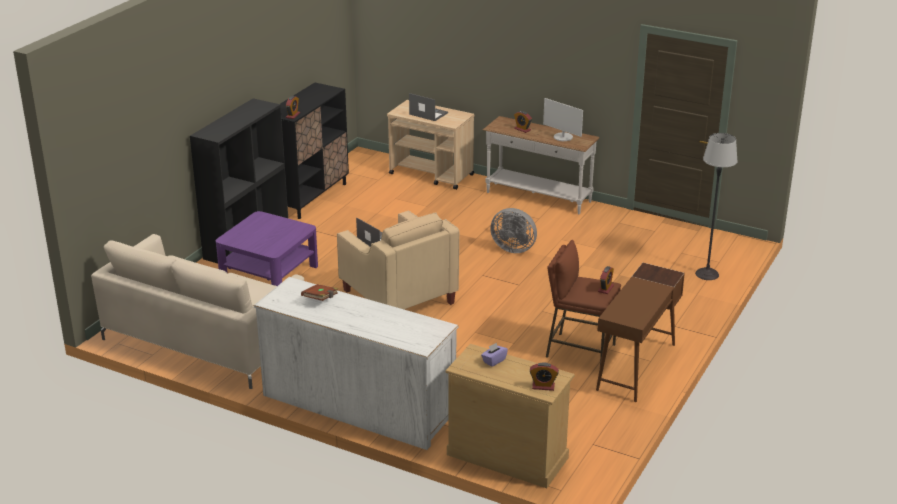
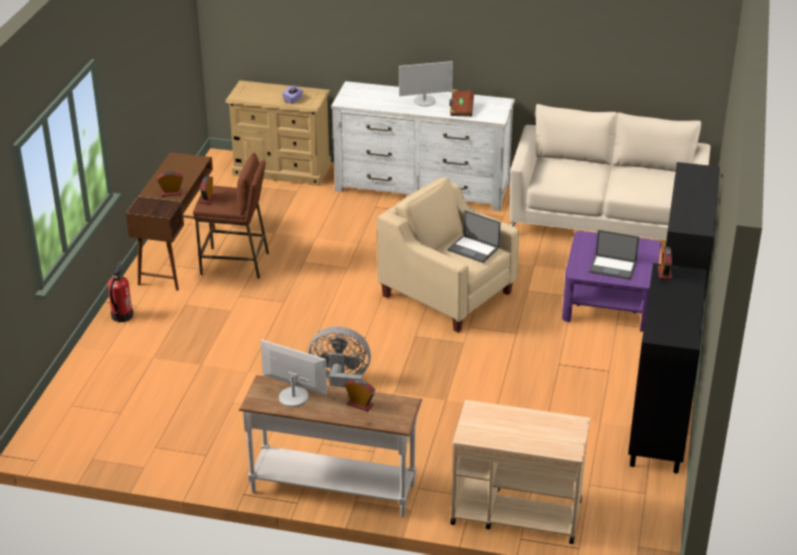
camera: 165 degrees right, 5 degrees up
(352, 315) = (424, 101): none -> monitor
(428, 113) = (525, 428): laptop -> laptop (613, 267)
(543, 386) = (248, 88): alarm clock -> alarm clock (171, 193)
(687, 319) = (122, 316): none -> fire extinguisher
(707, 274) = (90, 383): floor lamp -> none

